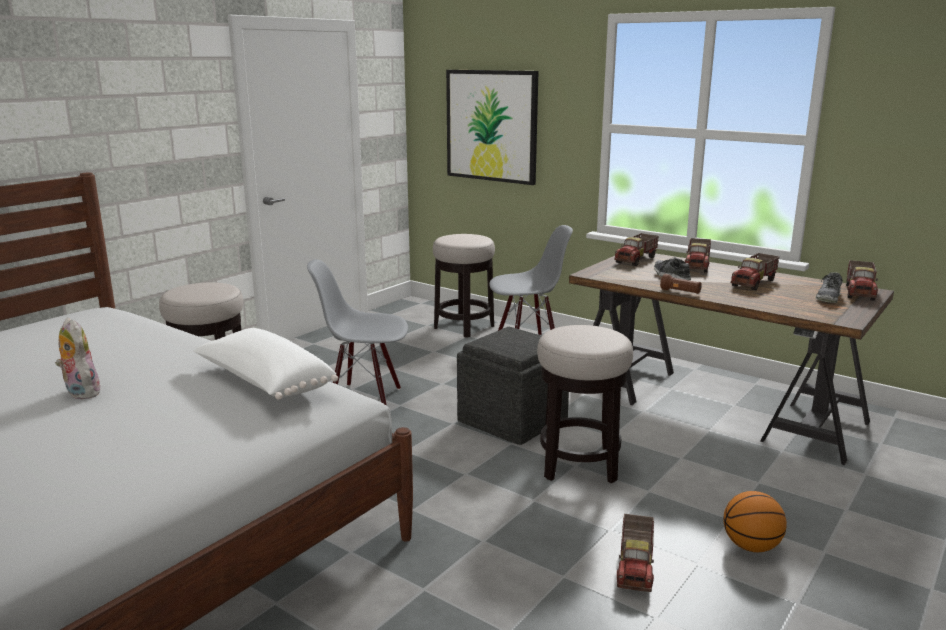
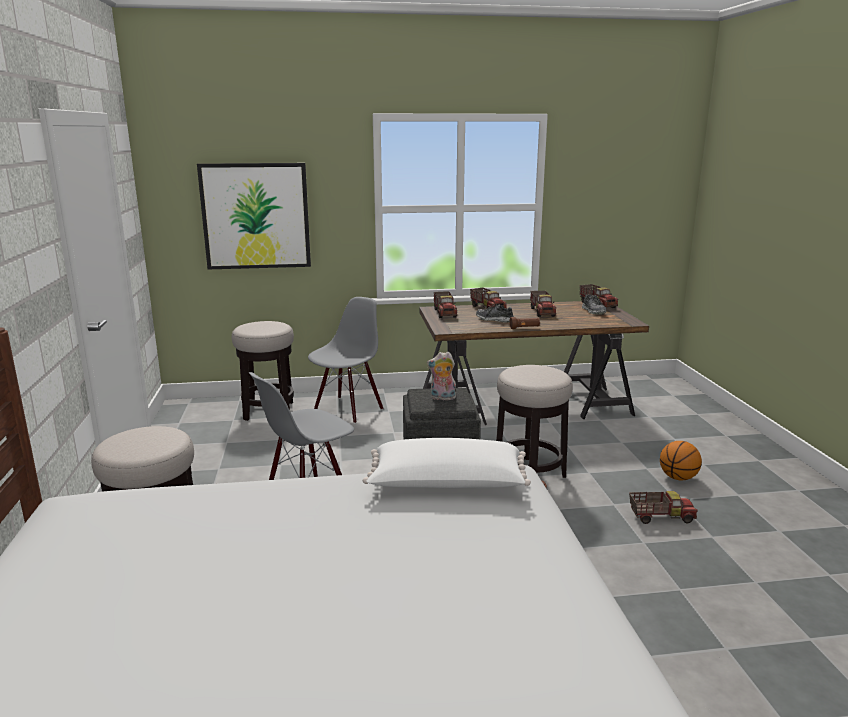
camera: 45 degrees left, 0 degrees up
(80, 393) = (332, 568): plush toy -> plush toy (442, 398)
(636, 567) = (660, 517): toy truck -> toy truck turned 60 degrees counterclockwise

